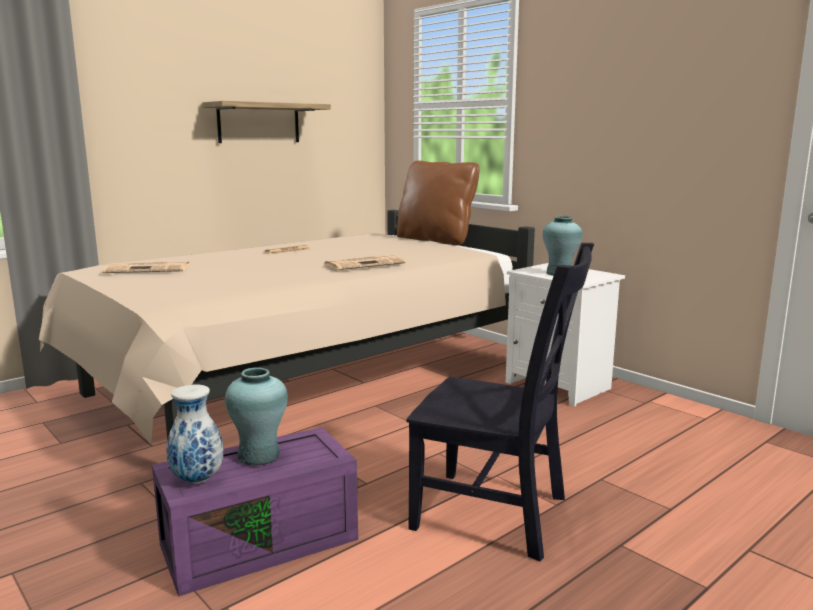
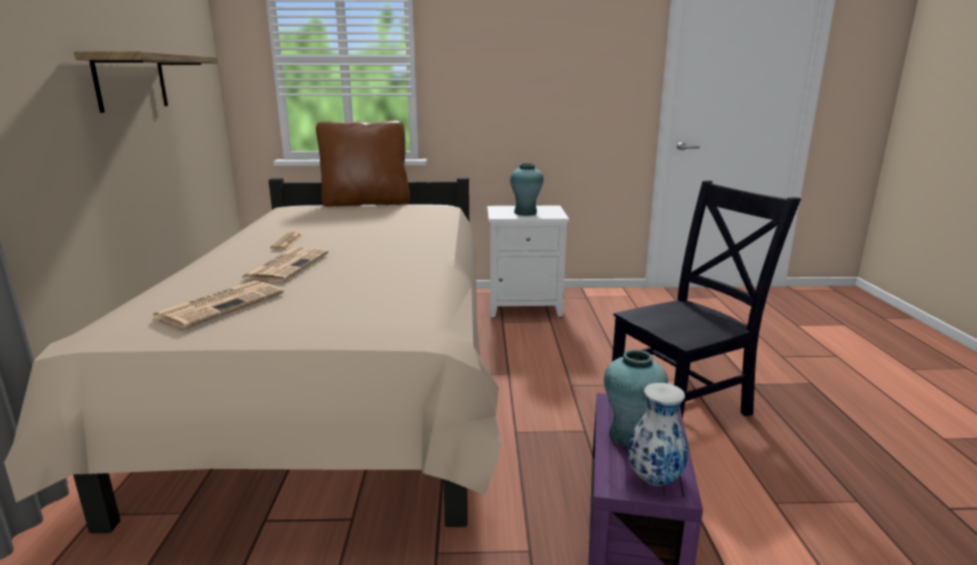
camera: 50 degrees left, 5 degrees up
(365, 264) = (420, 237): newspaper -> newspaper (286, 266)

